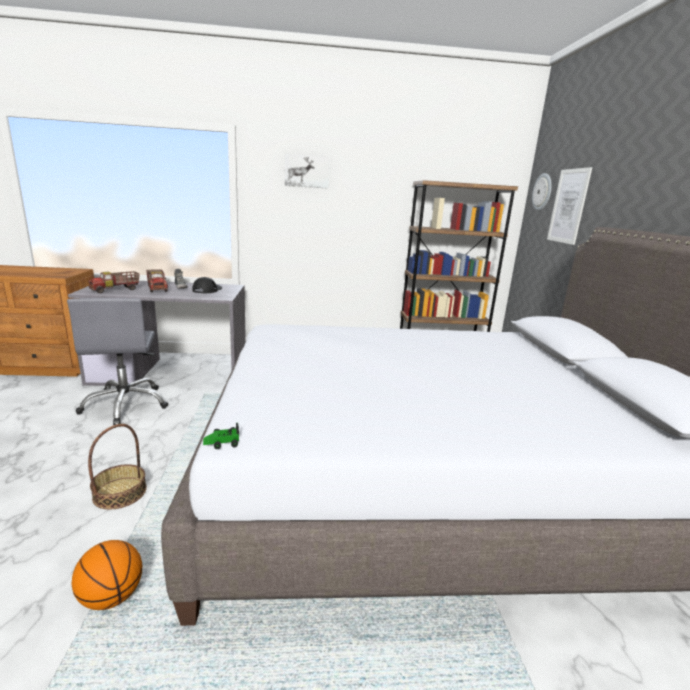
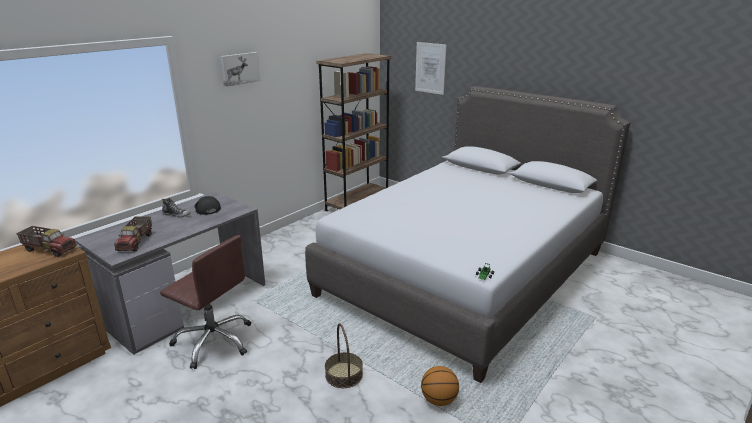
camera: 45 degrees left, 5 degrees up
(126, 404) = (214, 341): grey office chair -> brown office chair
(157, 288) = (164, 224): toy truck -> toy truck (50, 249)
(542, 192) = (399, 55): wall clock -> none

